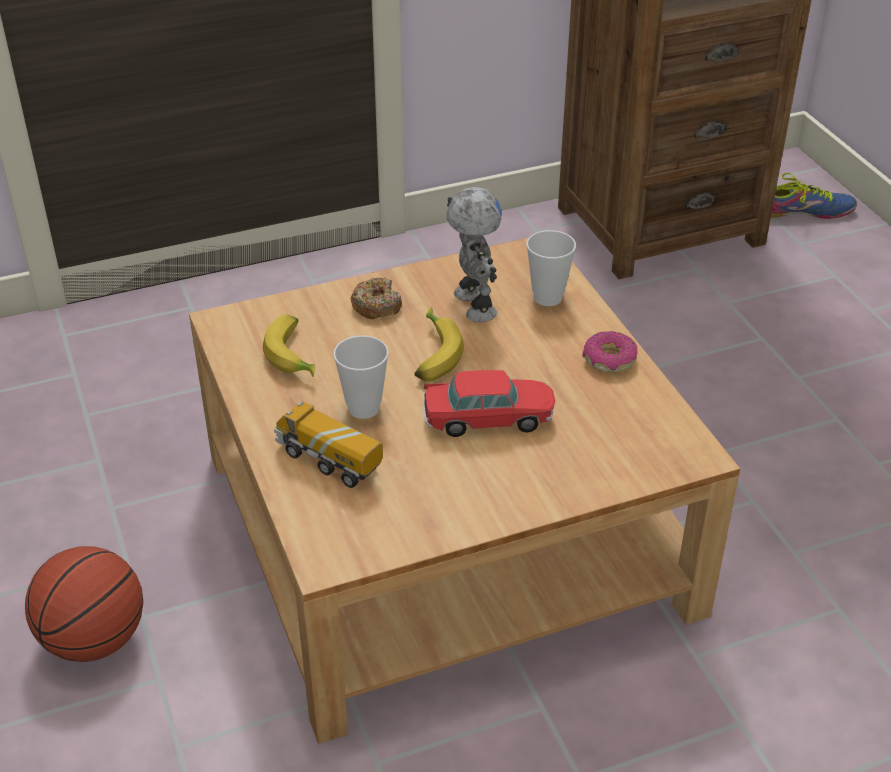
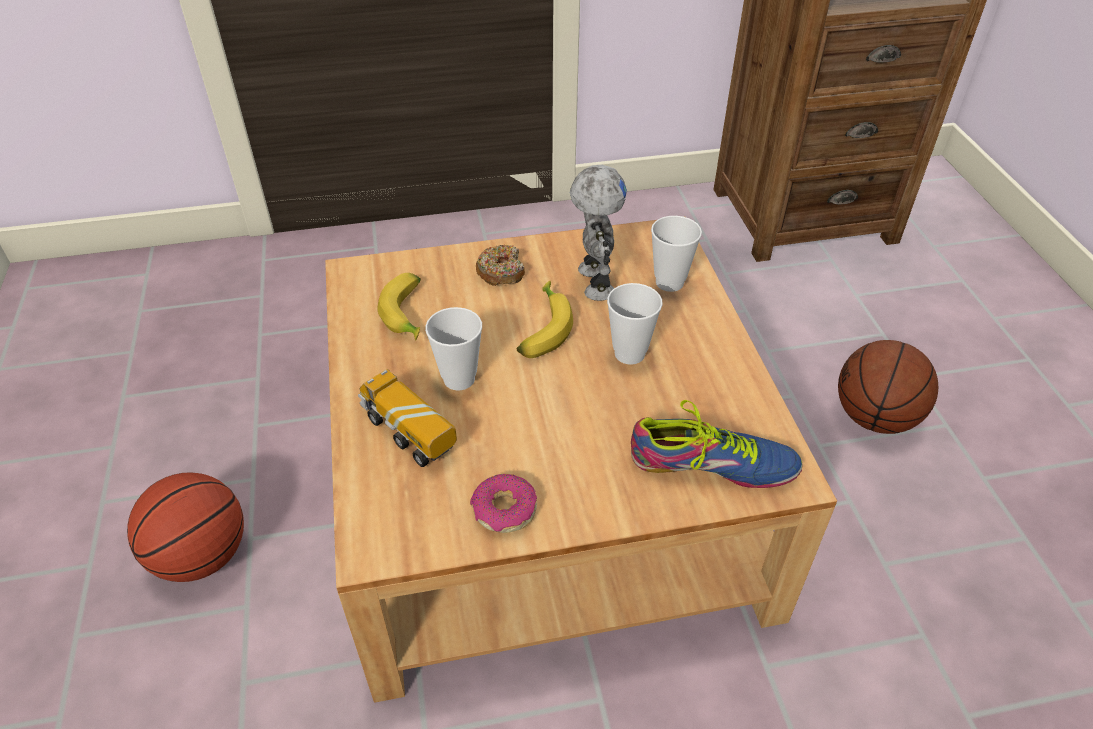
camera: 10 degrees right, 5 degrees up
(488, 418) = (580, 406): toy car -> none
(524, 367) = (629, 353): none -> cup
(609, 360) = (718, 356): donut -> donut (504, 510)
(765, 421) = (874, 418): none -> basketball
(803, 211) = (939, 215): shoe -> shoe (711, 464)

